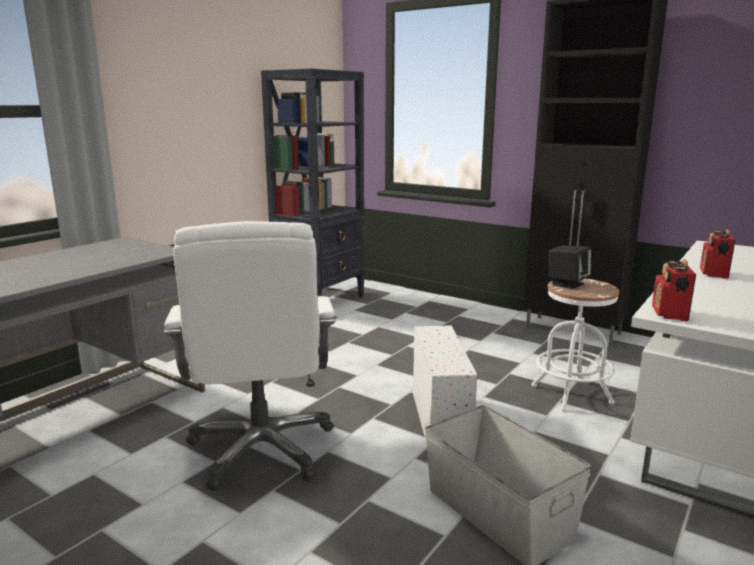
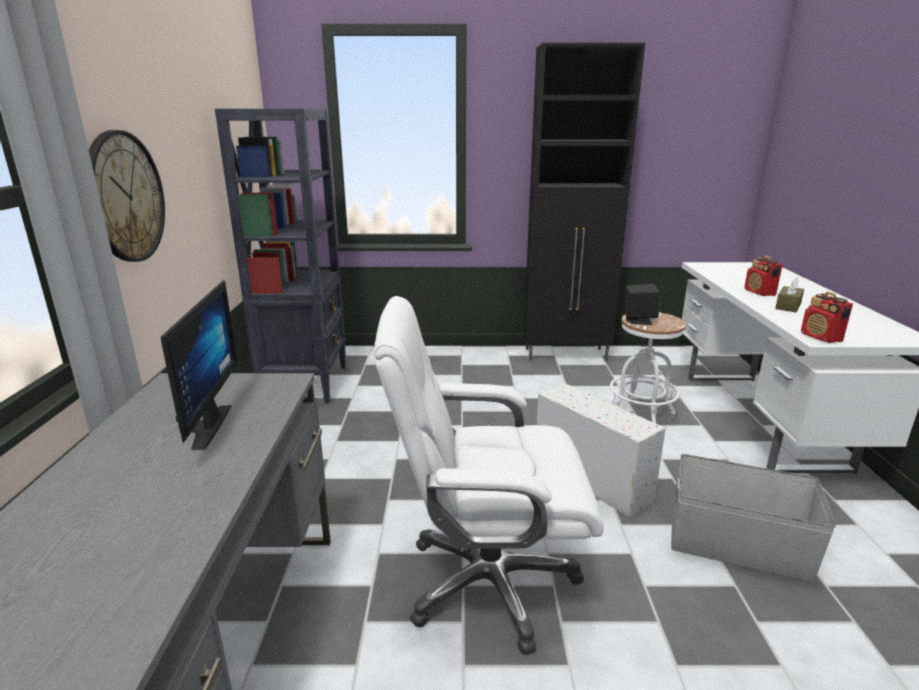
camera: 35 degrees left, 5 degrees up
(90, 259) = (201, 426): none -> monitor
(148, 123) = (125, 197): none -> wall clock
(262, 449) = (488, 581): white office chair -> white office chair turned 135 degrees clockwise
(715, 288) = (788, 306): none -> brown tissue box

